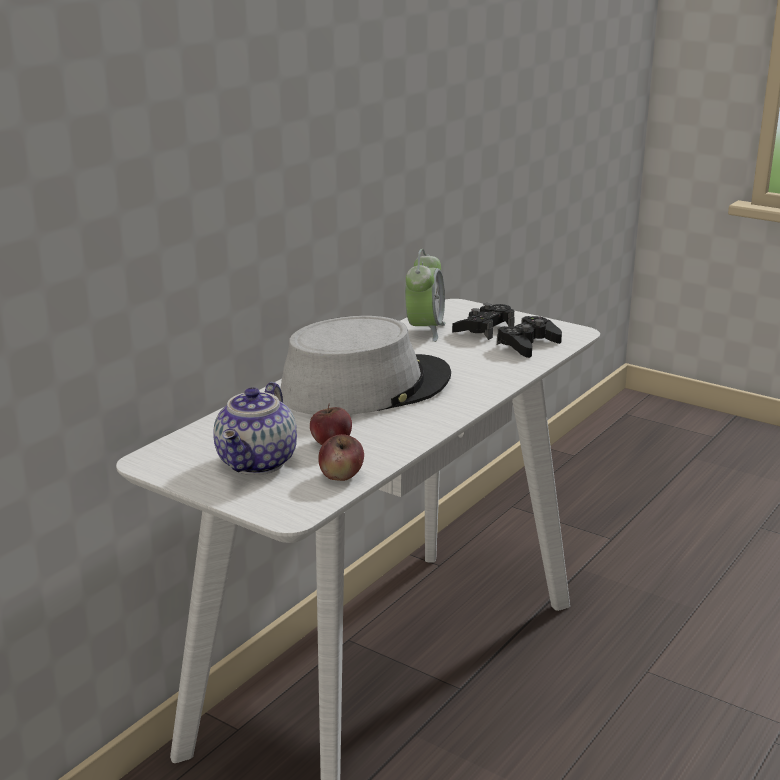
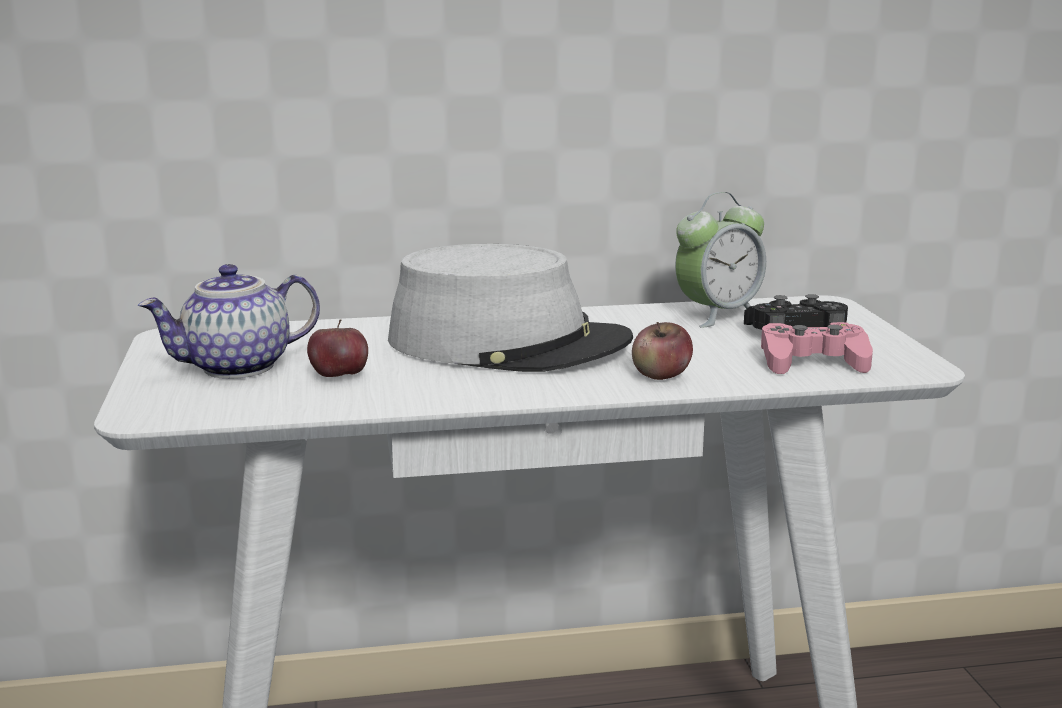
camera: 45 degrees right, 5 degrees down
(341, 476) = (268, 404): apple -> apple (661, 376)
(528, 345) = (812, 362): black game controller -> pink game controller

